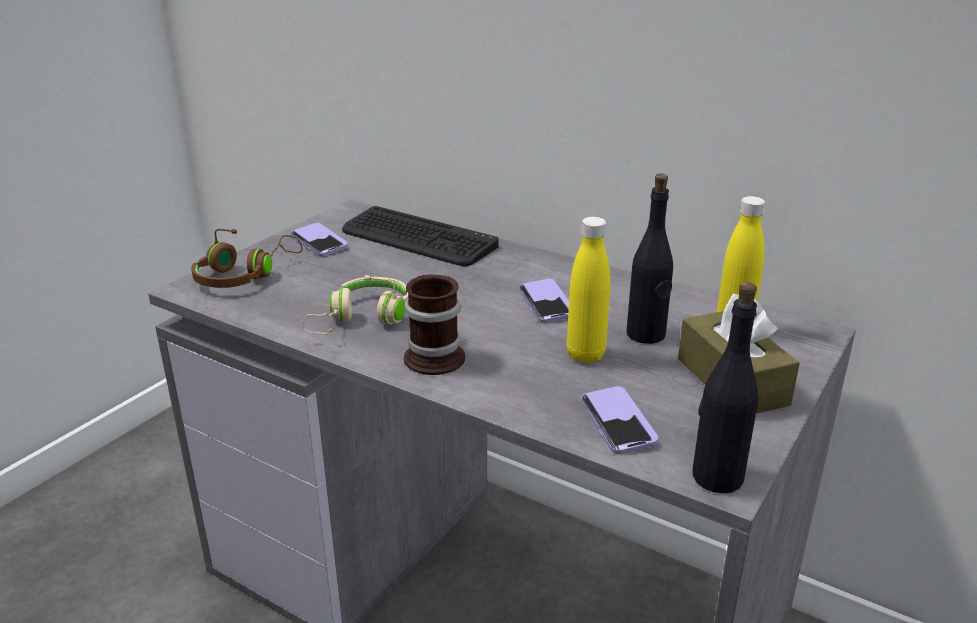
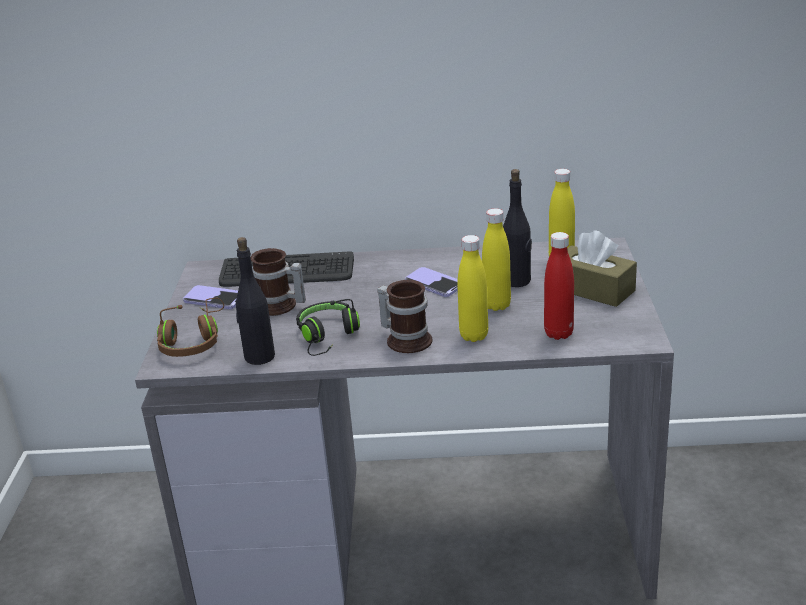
camera: 30 degrees left, 0 degrees up
(362, 270) = (278, 307): none -> mug
(363, 319) = (328, 336): beige headphones -> black headphones
(512, 381) = (474, 336): none -> yellow bottle
(617, 422) = (558, 333): phone -> red bottle
(716, 477) = (637, 339): black bottle -> black bottle (259, 357)

